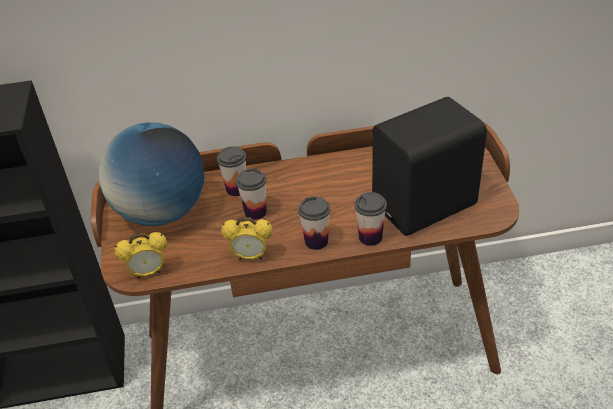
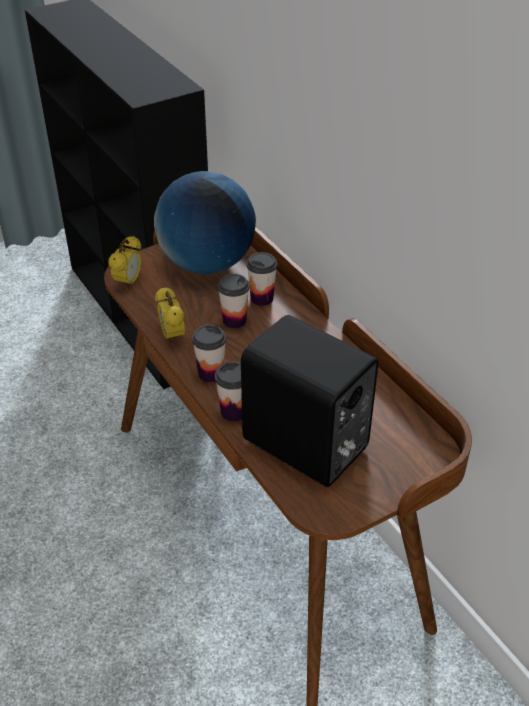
camera: 65 degrees right, 0 degrees up
(148, 273) = (128, 282): alarm clock -> alarm clock turned 120 degrees counterclockwise

